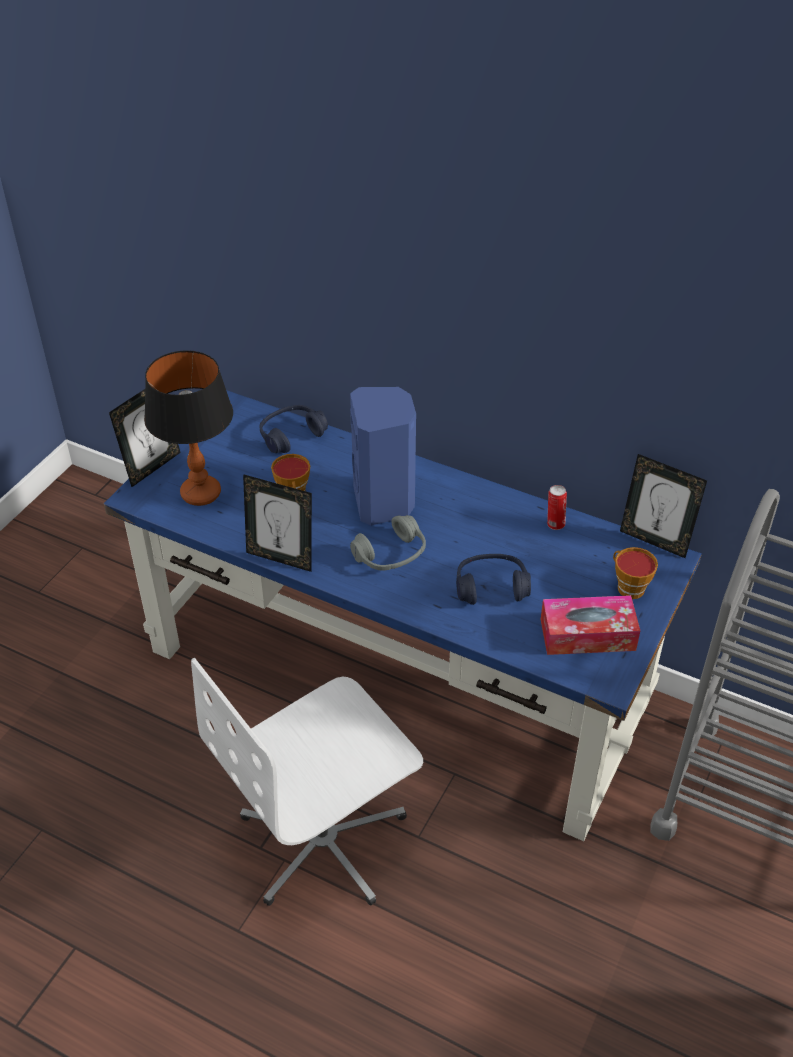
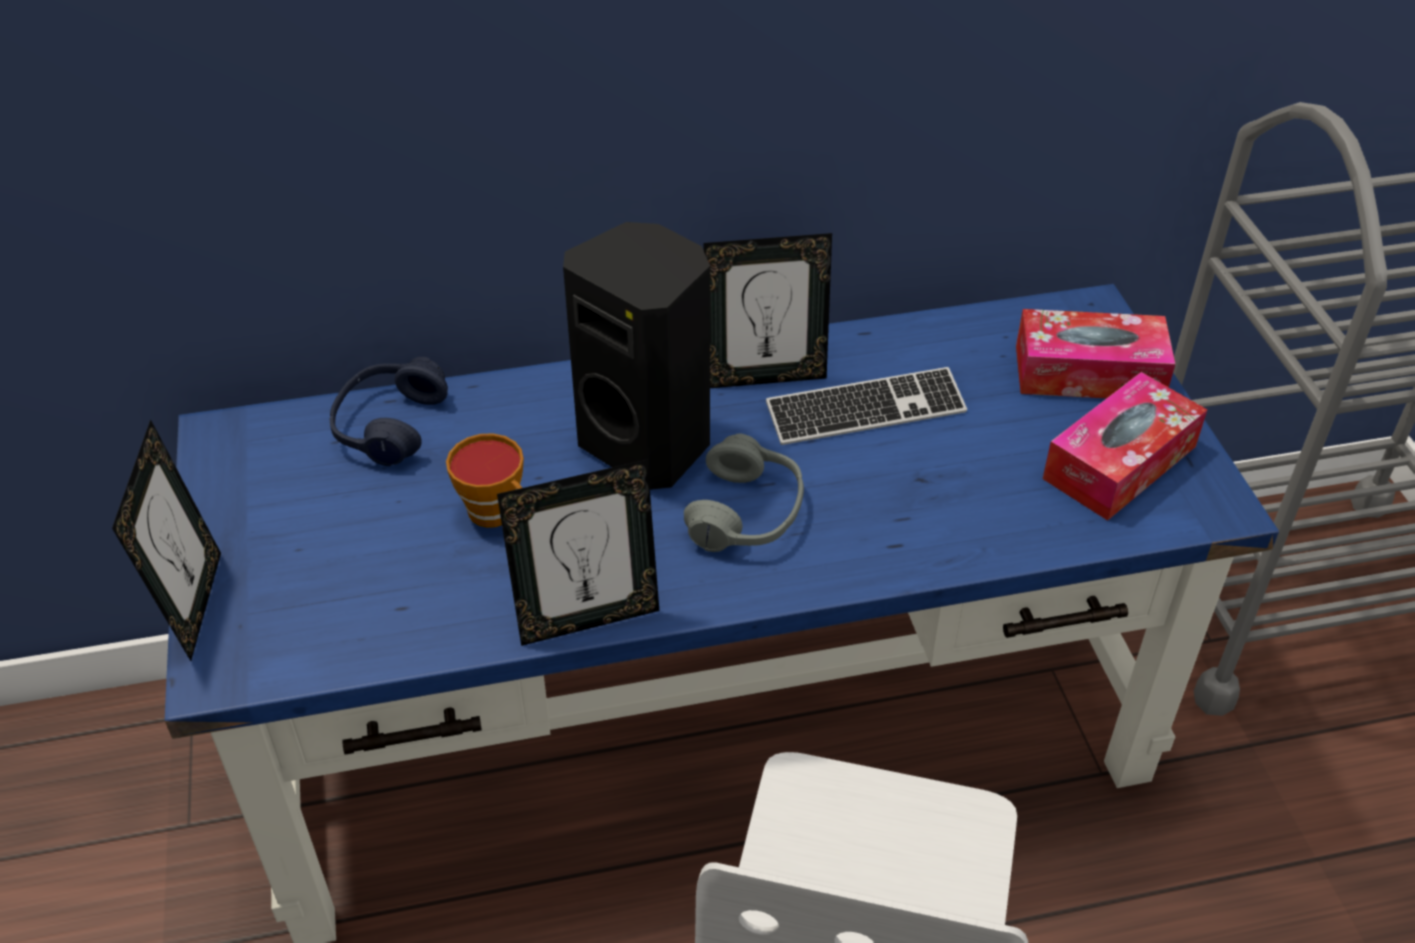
camera: 40 degrees left, 0 degrees up
(201, 494) = (336, 598): table lamp -> none
(384, 502) = (648, 444): blue speaker -> black speaker
(491, 587) = (931, 474): blue headphones -> none
(496, 542) = (866, 410): none -> keyboard
(554, 524) = (908, 344): can -> none
(628, 587) = (1088, 373): cup -> tissue box
(654, 541) = (1046, 298): picture frame -> picture frame (765, 376)

